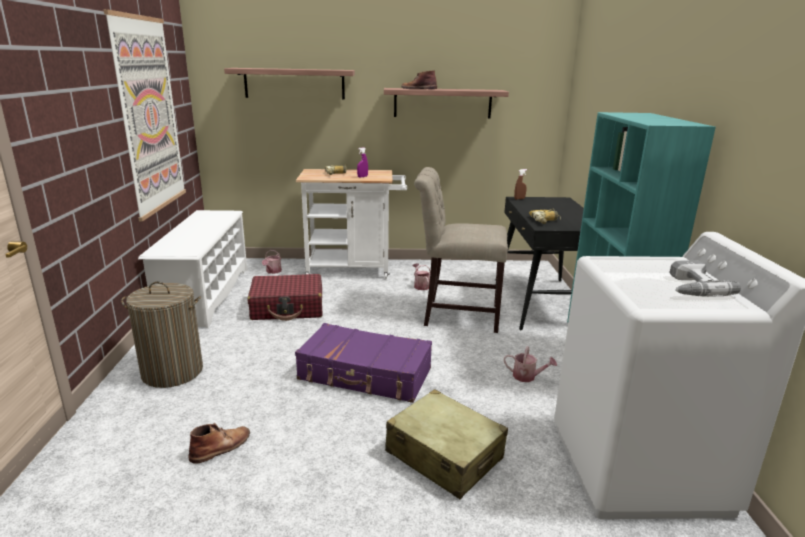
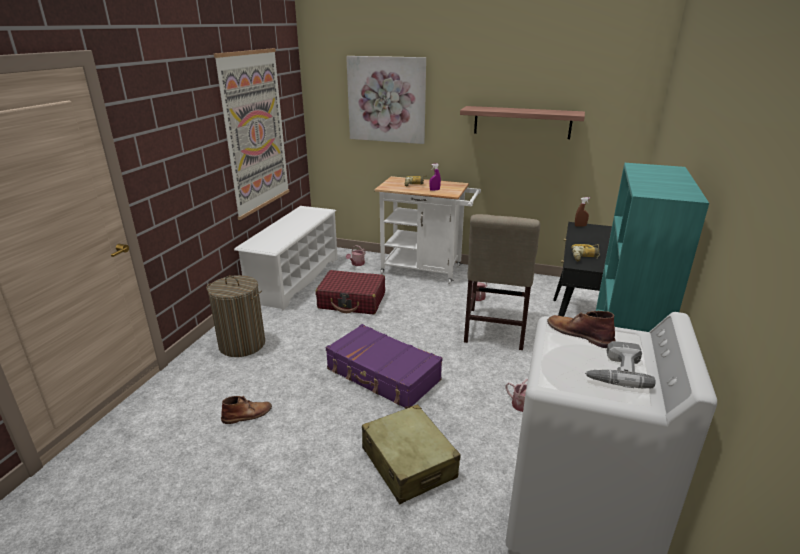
camera: 20 degrees right, 5 degrees up
(294, 83) = (386, 100): shelf -> picture
(418, 88) = (496, 109): brown boot -> brown boot (579, 333)
(456, 314) = (494, 331): beige chair -> beige chair turned 105 degrees counterclockwise

